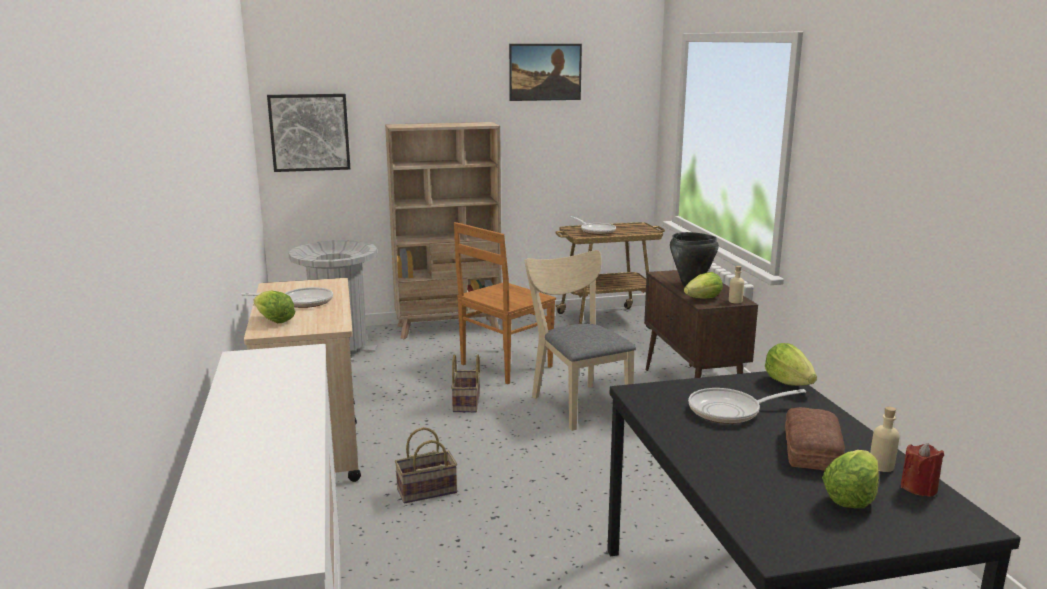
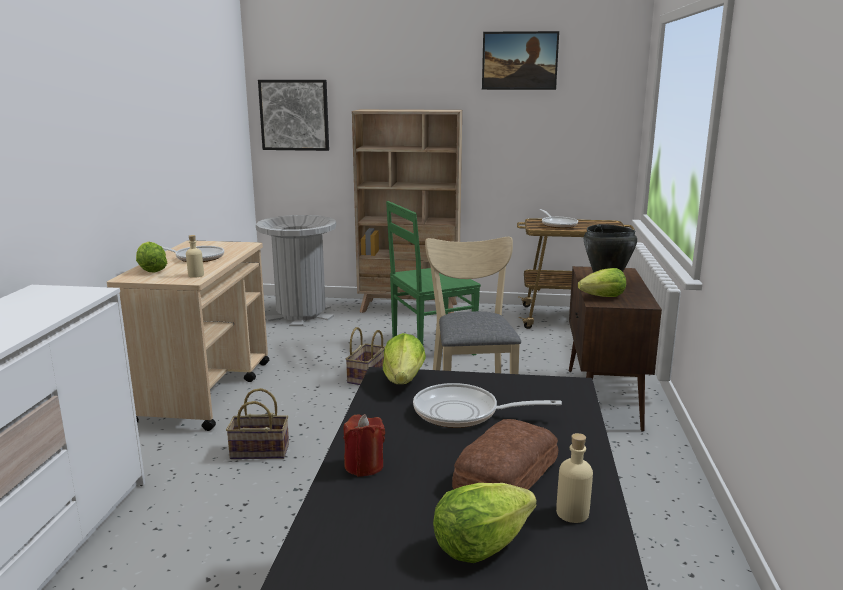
camera: 20 degrees right, 0 degrees up
(504, 366) = (430, 348): brown chair -> green chair
(735, 301) = (638, 303): beige bottle -> beige bottle (196, 275)
(789, 383) = (574, 393): lettuce -> lettuce (403, 381)
(918, 488) = (590, 553): red candle -> red candle (364, 466)

